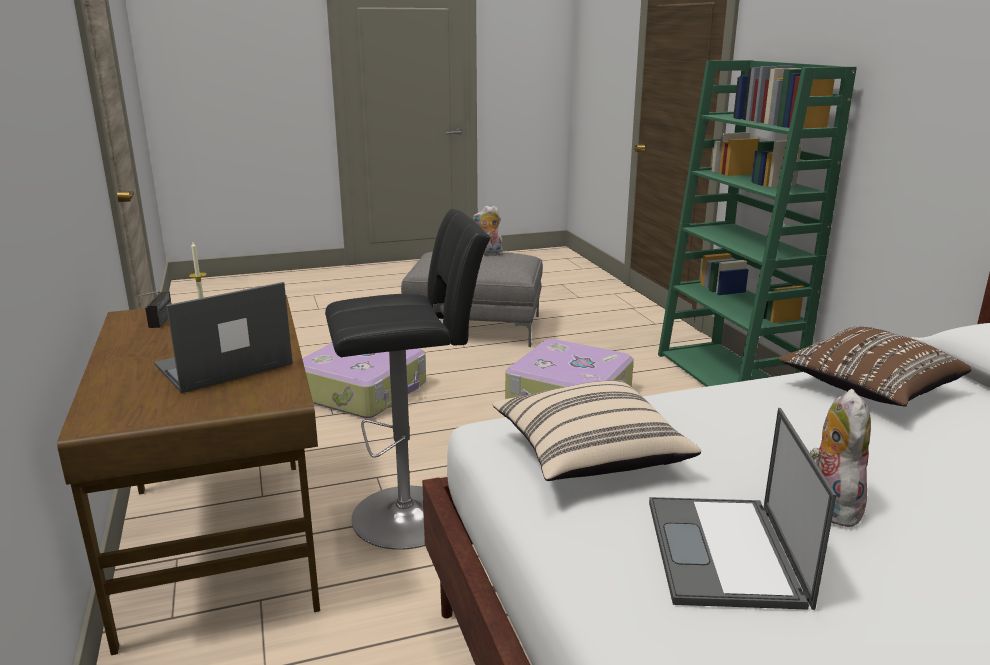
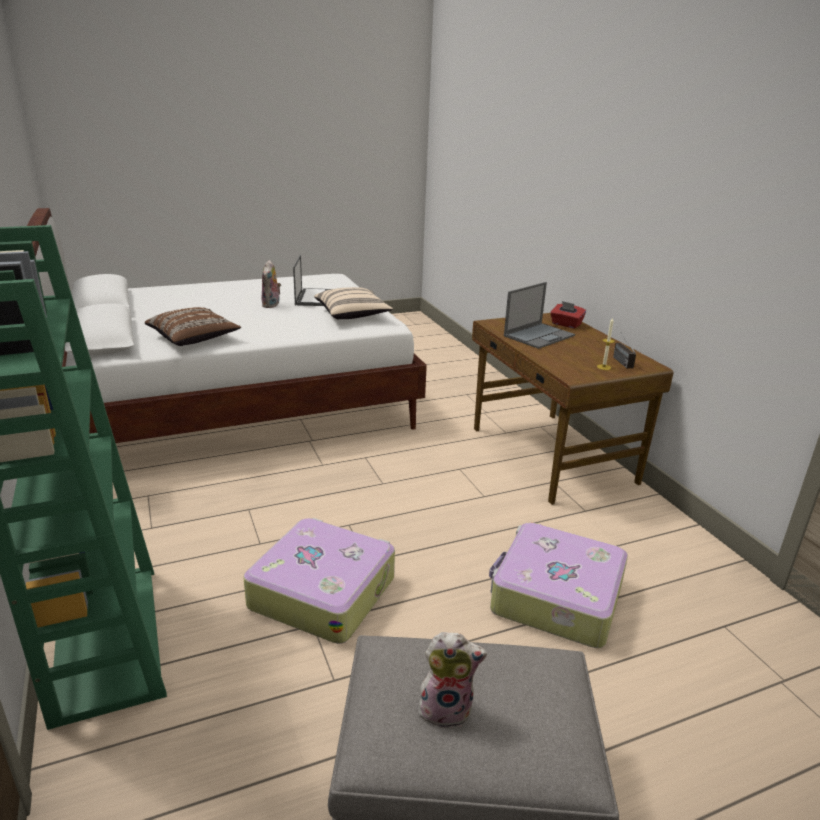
camera: 175 degrees right, 5 degrees up
(124, 393) = (566, 324): none -> red tissue box
(413, 514) = (446, 471): black stool -> none

